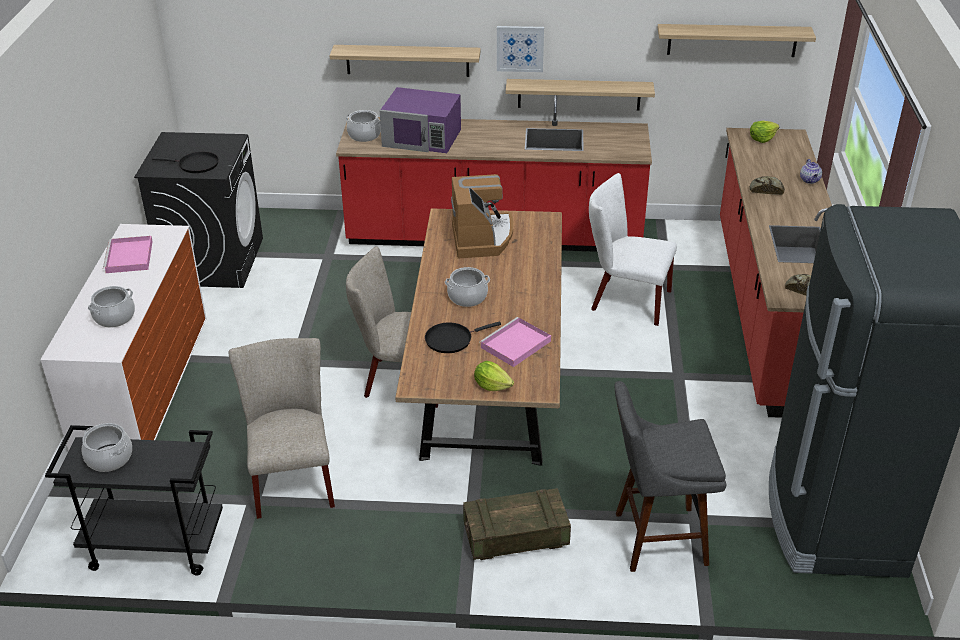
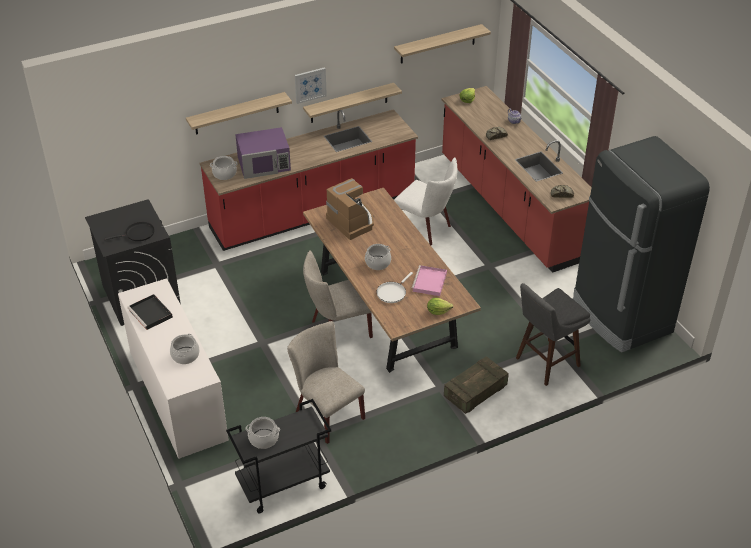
camera: 30 degrees left, 5 degrees up
(129, 257) = (151, 314): pink tray -> black tray
(451, 339) = (392, 292): black frying pan -> white frying pan
(625, 300) = (425, 228): white chair -> white chair turned 135 degrees counterclockwise

